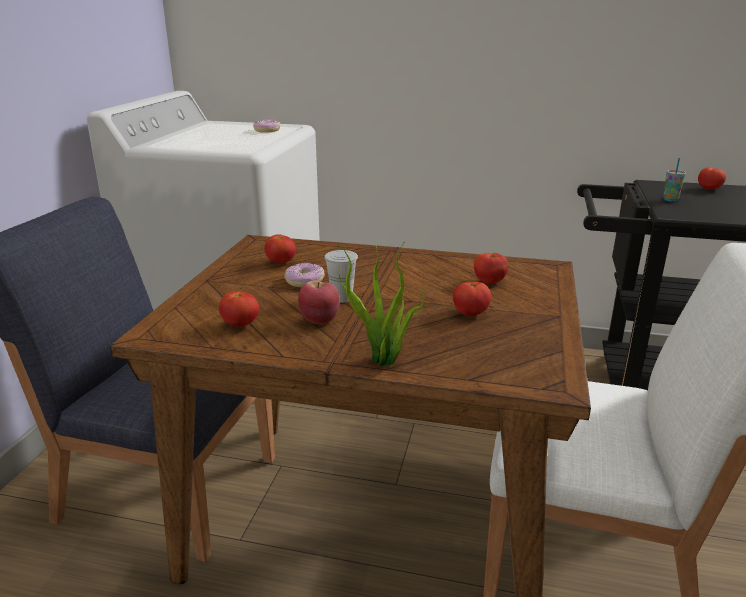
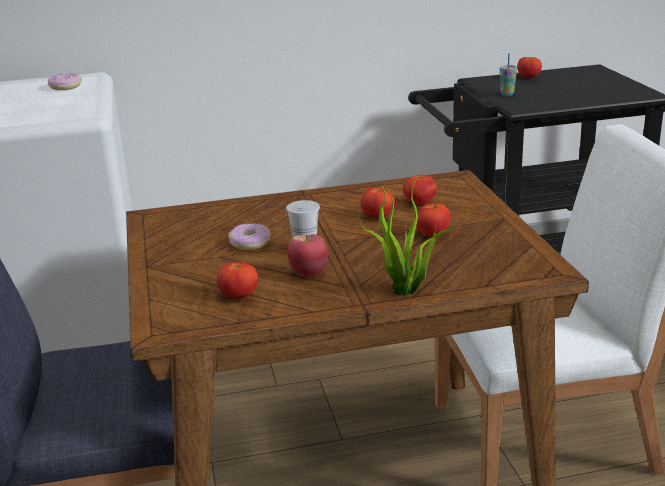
camera: 25 degrees left, 0 degrees up
(281, 262) = (202, 231): tomato -> tomato (378, 217)

